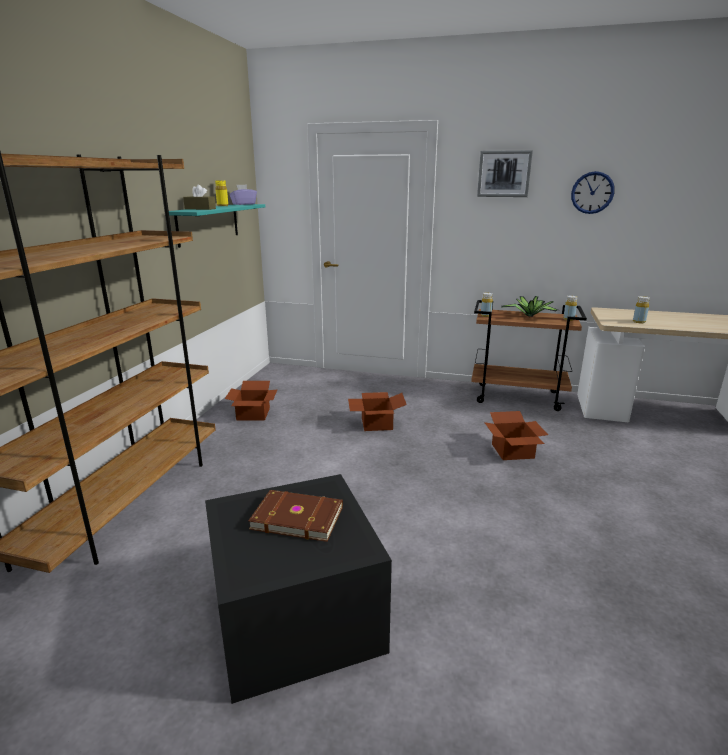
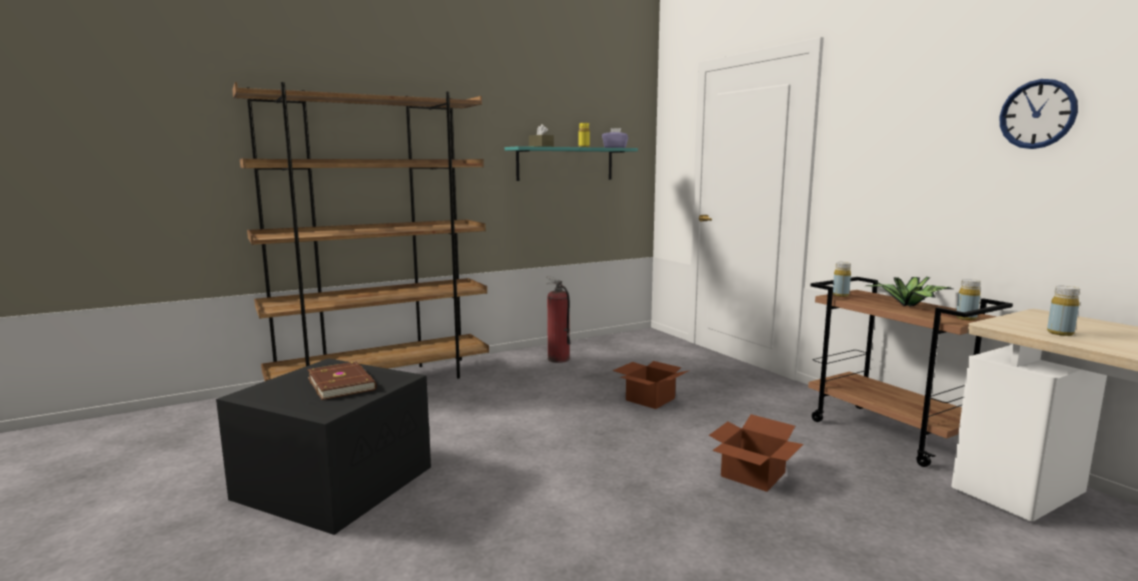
camera: 45 degrees right, 10 degrees down
(252, 414) = (558, 359): cardboard box -> fire extinguisher
(504, 174) = (900, 97): picture -> none

